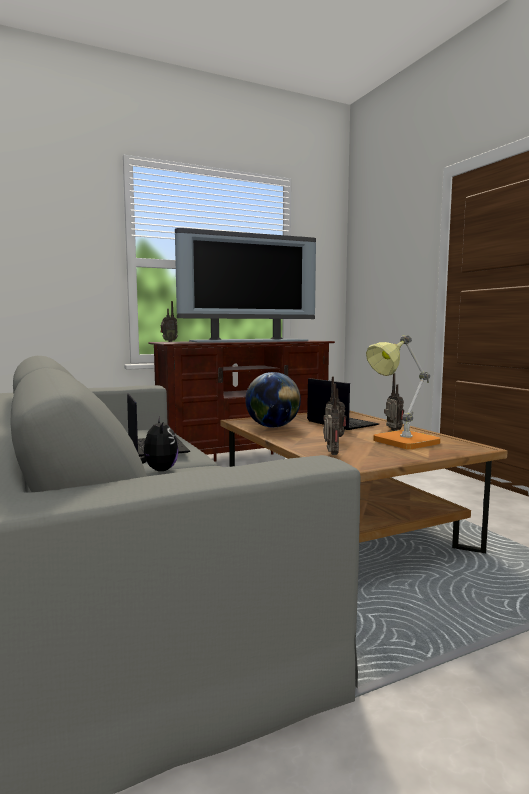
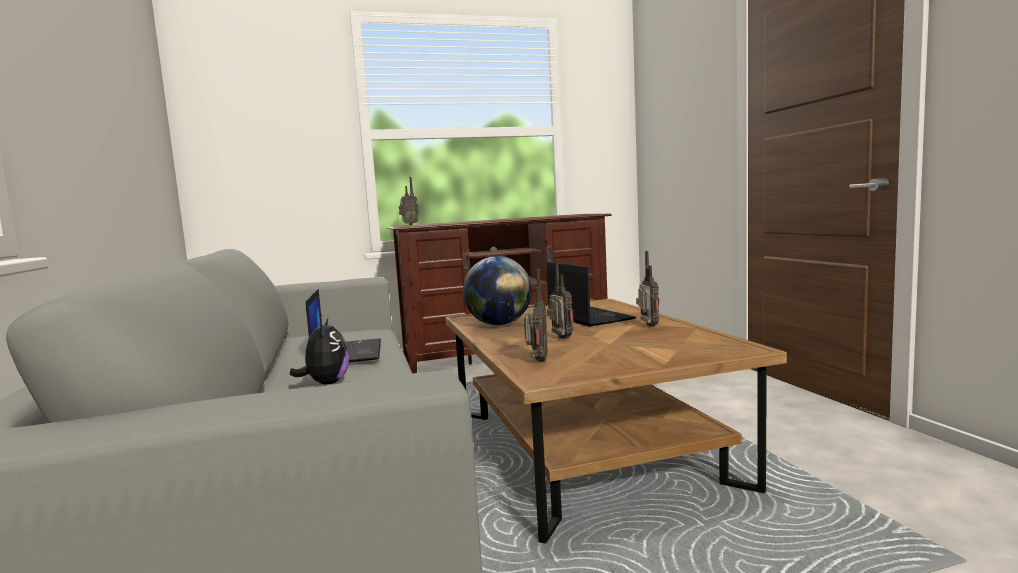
camera: 10 degrees right, 0 degrees up
(248, 341) = (504, 219): television -> none
(400, 442) = (644, 343): table lamp -> none

